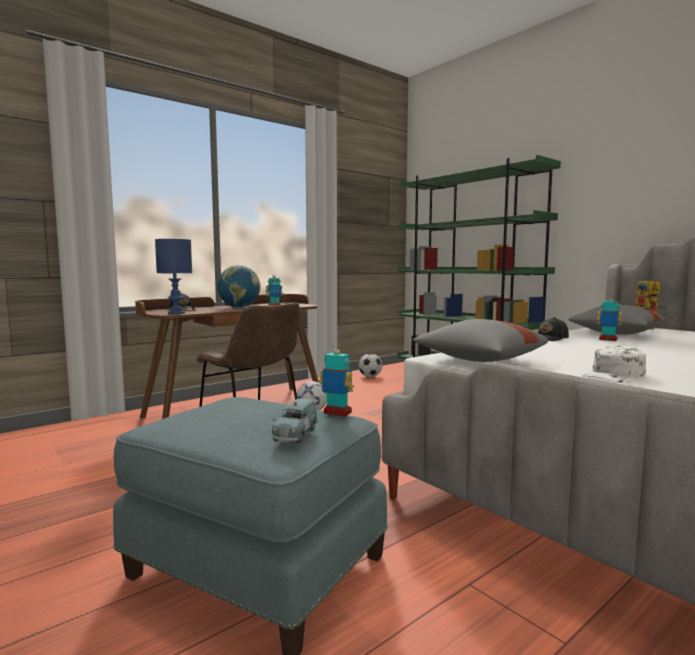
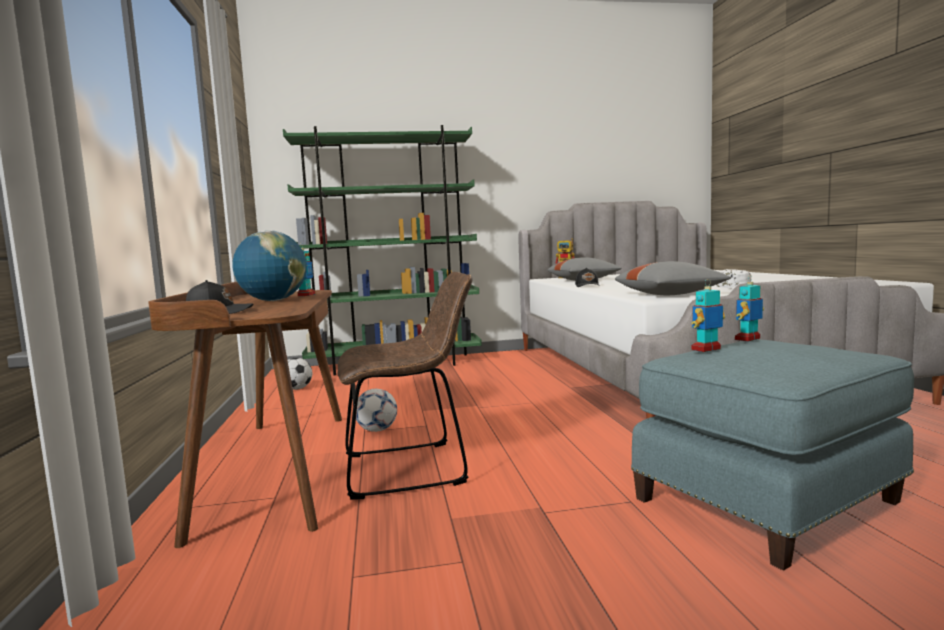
camera: 60 degrees left, 0 degrees up
(177, 313) = (283, 312): blue table lamp -> none
(294, 435) = (825, 345): blue toy car -> none
(608, 340) = (607, 282): toy robot -> toy robot (706, 349)

